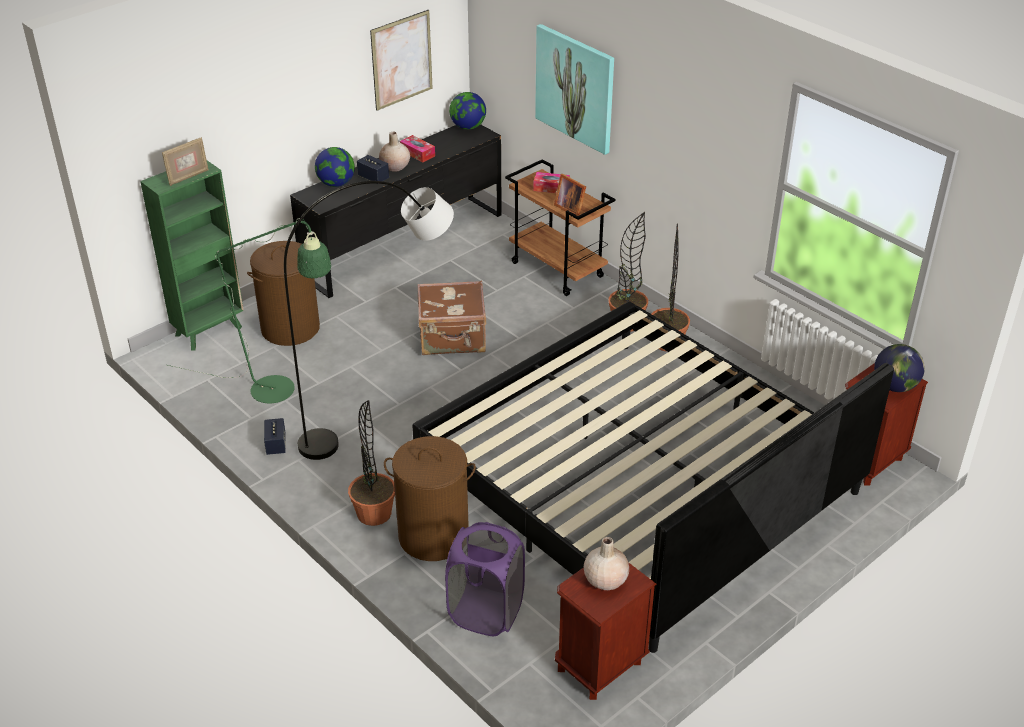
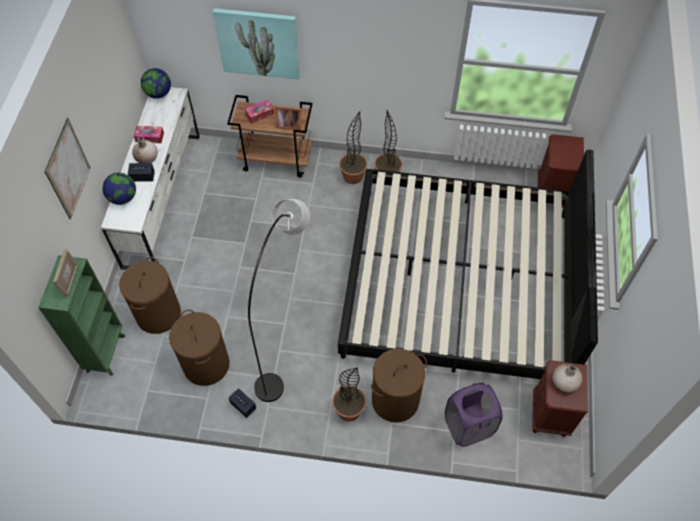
camera: 40 degrees left, 20 degrees up
(283, 391) = (205, 364): green floor lamp -> brown laundry basket
(402, 60) = (113, 80): picture -> picture (68, 169)
(404, 245) = (162, 199): black dresser -> white dresser
(453, 338) = (266, 253): brown suitcase -> none
(895, 386) = (573, 151): globe -> none

